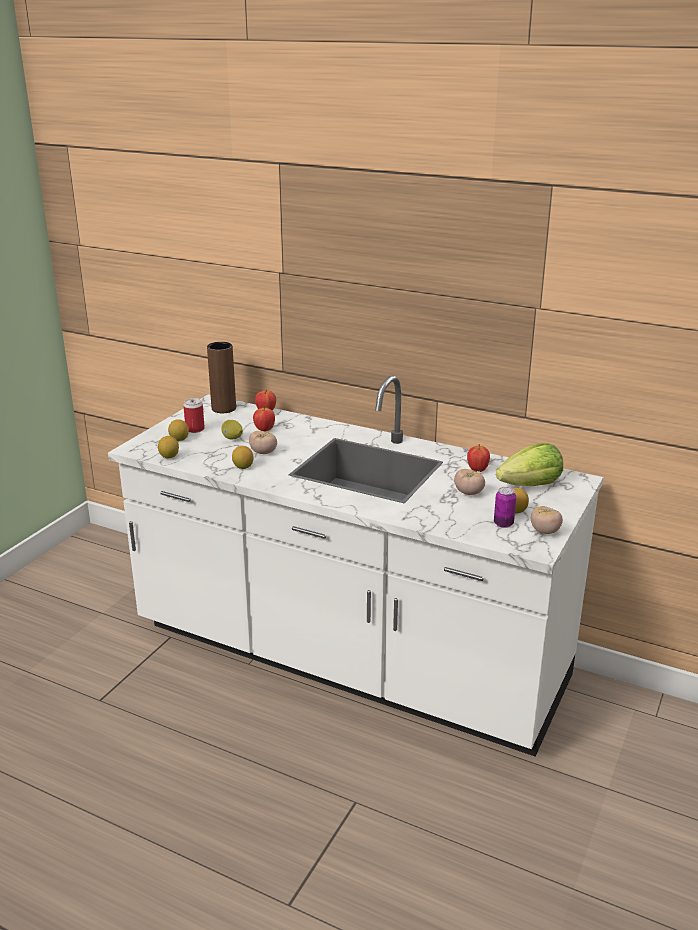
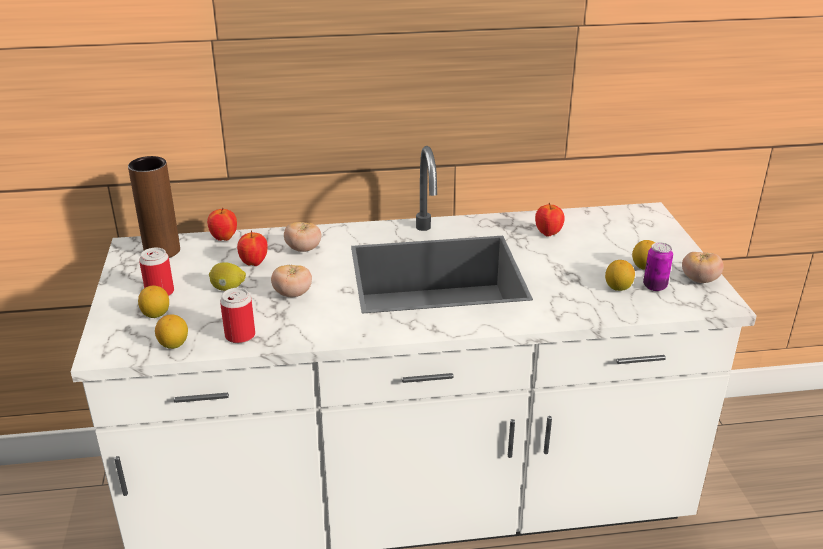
camera: 35 degrees left, 5 degrees up
(207, 464) = (240, 336): none -> can
(243, 467) = (293, 323): lemon -> lemon (618, 288)
(468, 493) = (576, 263): tomato -> tomato (303, 249)
(531, 486) = (618, 234): lettuce -> none

